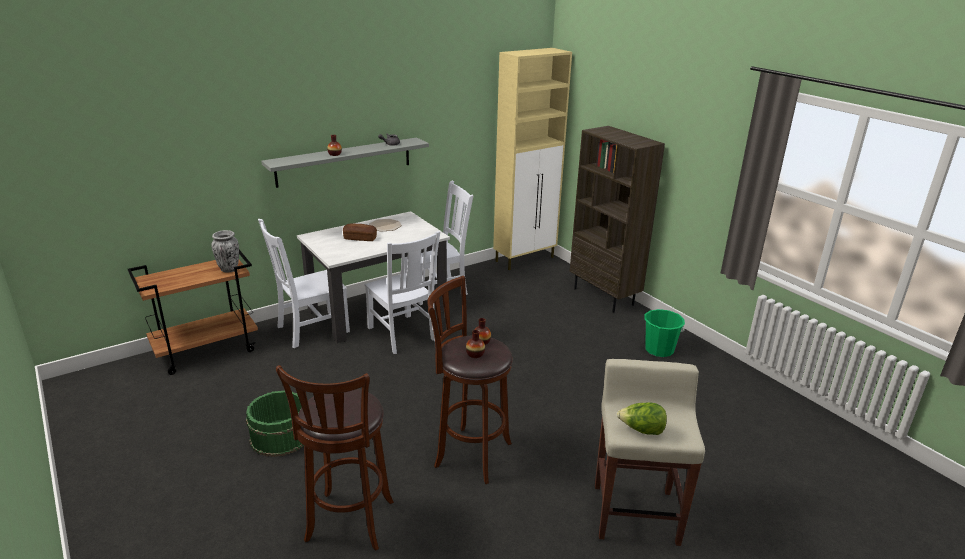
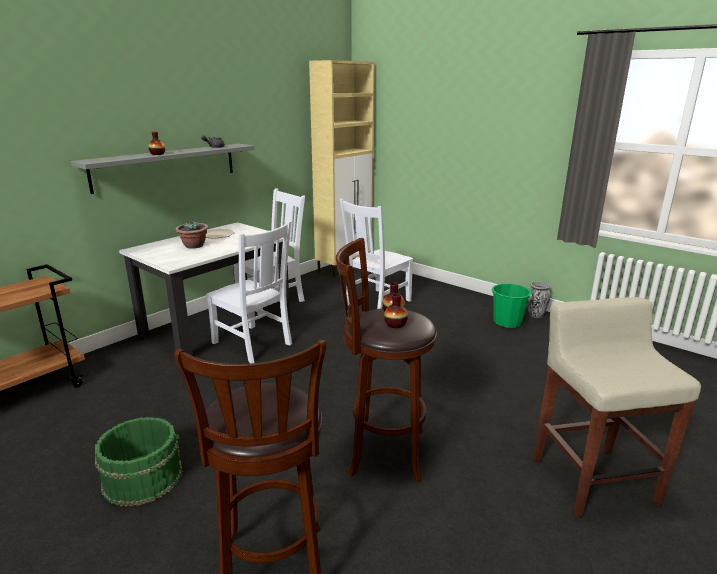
camera: 15 degrees left, 5 degrees down
(229, 269) = (42, 288): vase -> vase (535, 315)
(310, 330) = (146, 354): white chair -> white chair (376, 303)
(360, 238) = (194, 246): bread -> potted plant
(604, 297) = (432, 287): brown bookcase -> none
(641, 430) = (623, 375): lettuce -> none

